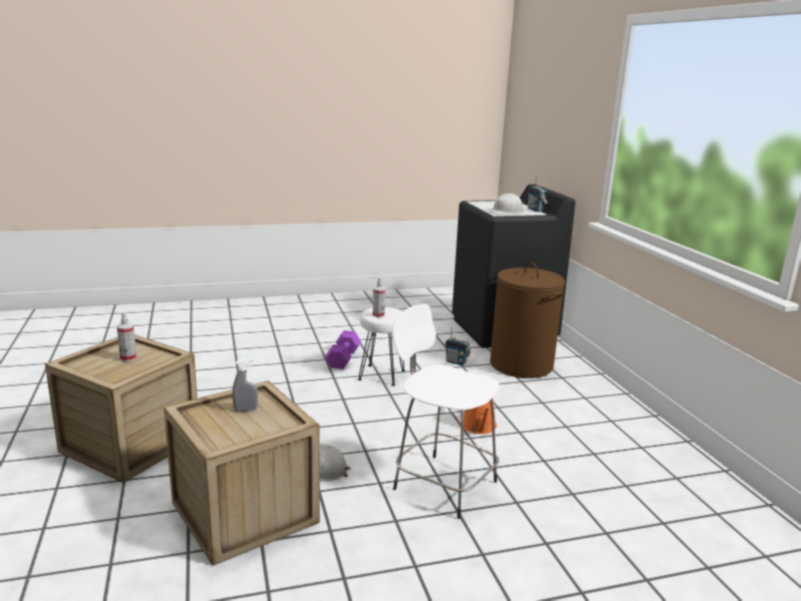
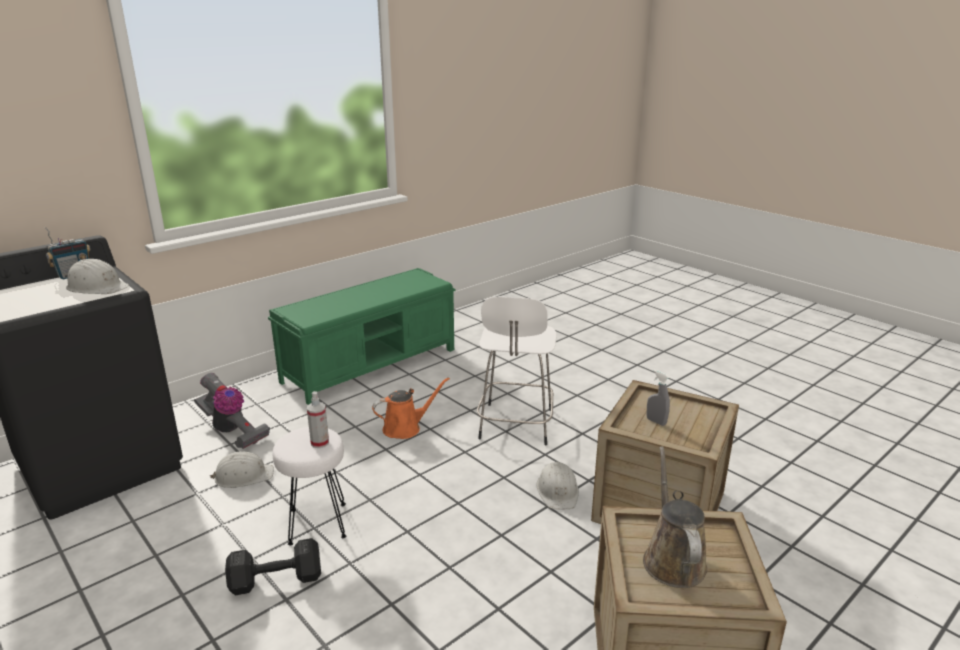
camera: 115 degrees left, 5 degrees up
(128, 358) = (672, 559): spray bottle -> brown watering can
(344, 358) = (274, 580): purple dumbbell -> black dumbbell
(456, 362) = (243, 476): radio -> white hard hat
(521, 365) = (231, 431): brown laundry basket -> vacuum cleaner
(624, 437) = (371, 365): none -> green bench

